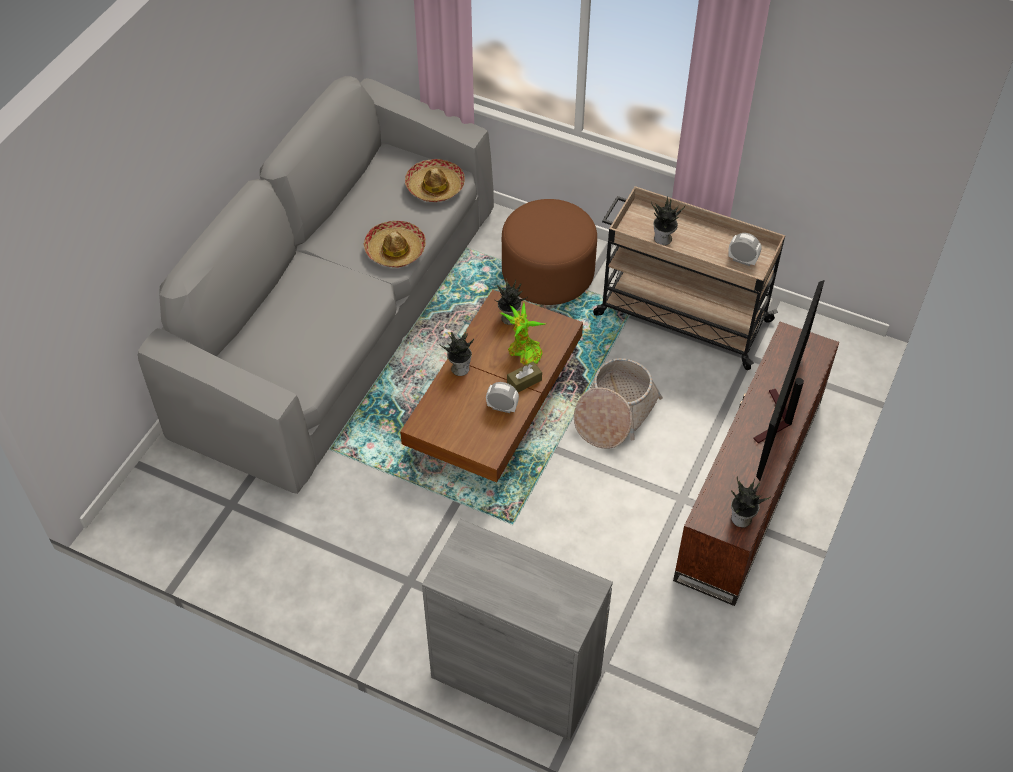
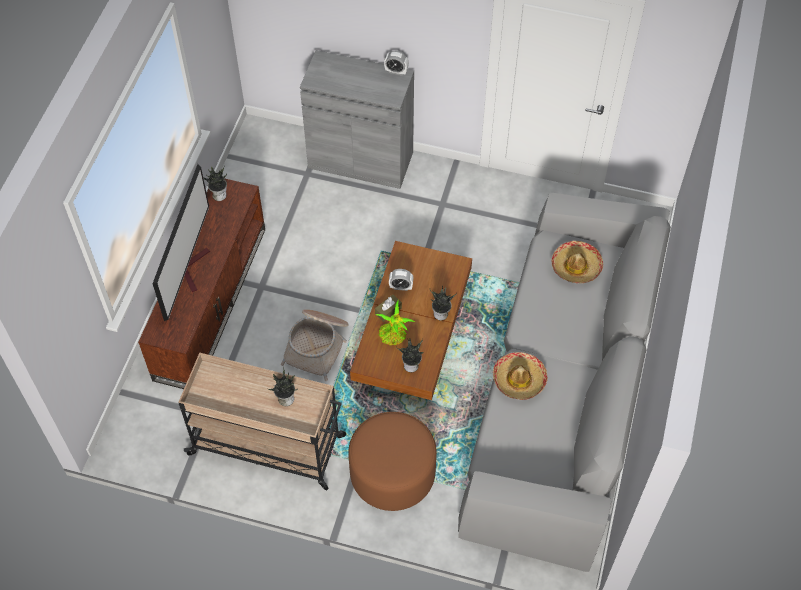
camera: 170 degrees right, 5 degrees up
(435, 187) = (505, 455): hat -> hat (576, 266)
(742, 260) = (216, 386): alarm clock -> alarm clock (396, 71)

